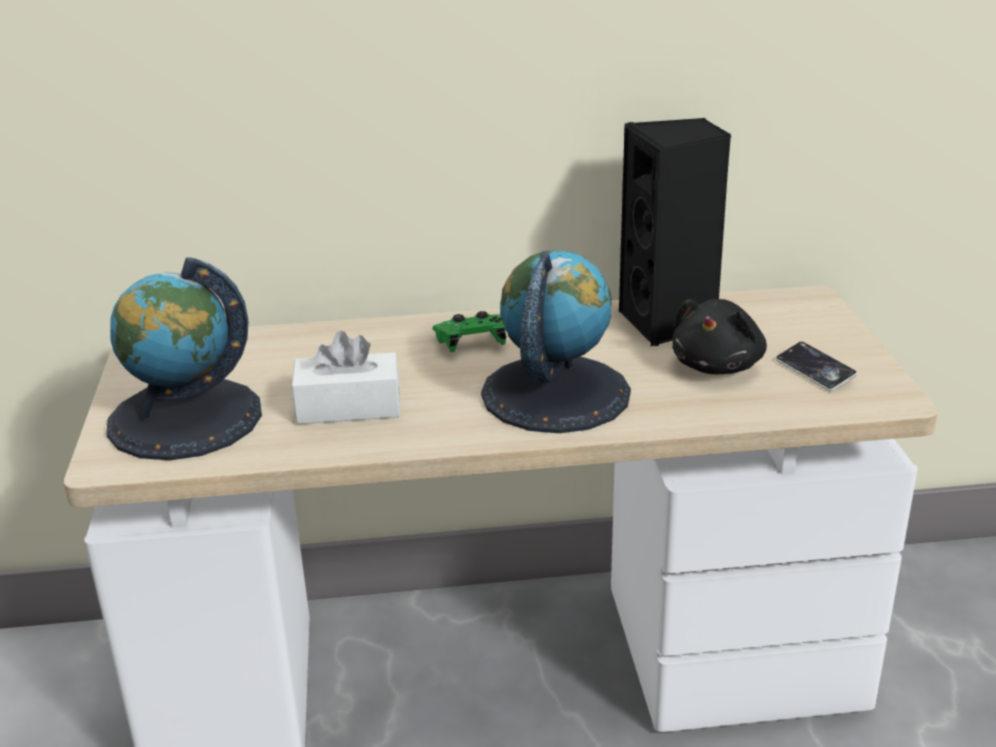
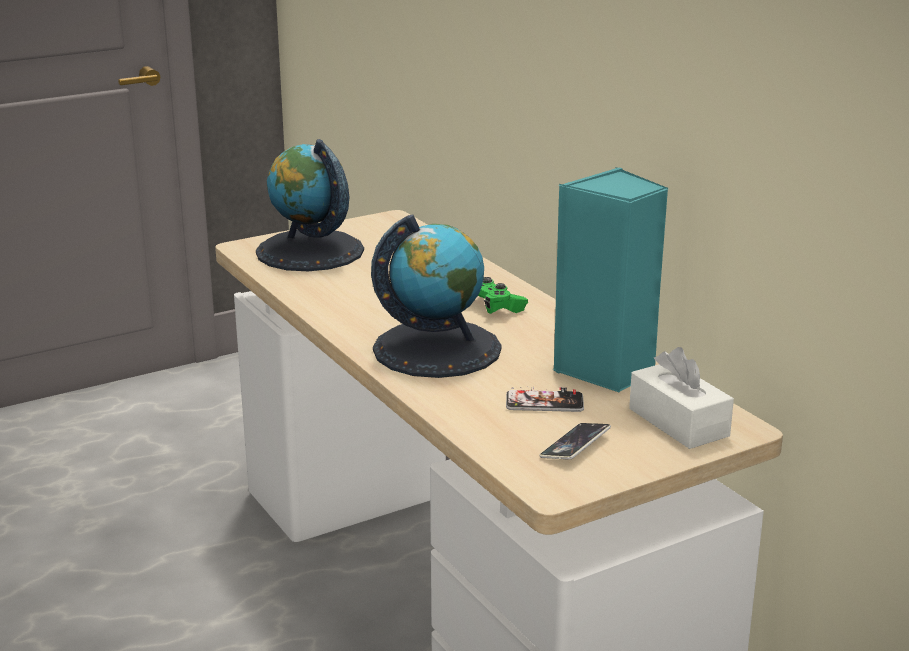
camera: 65 degrees right, 5 degrees down
(348, 407) = (360, 289): white tissue box -> white tissue box (678, 422)
(669, 323) = (606, 371): black speaker -> turquoise speaker
(718, 365) = (544, 403): black plush toy -> phone

